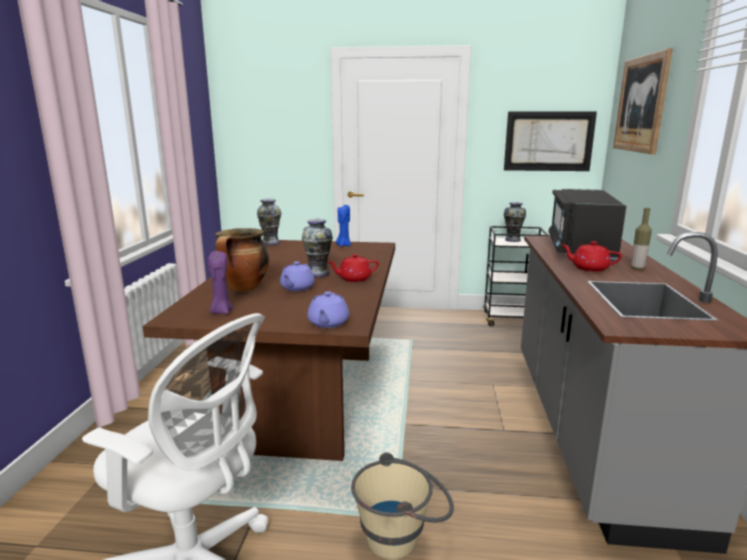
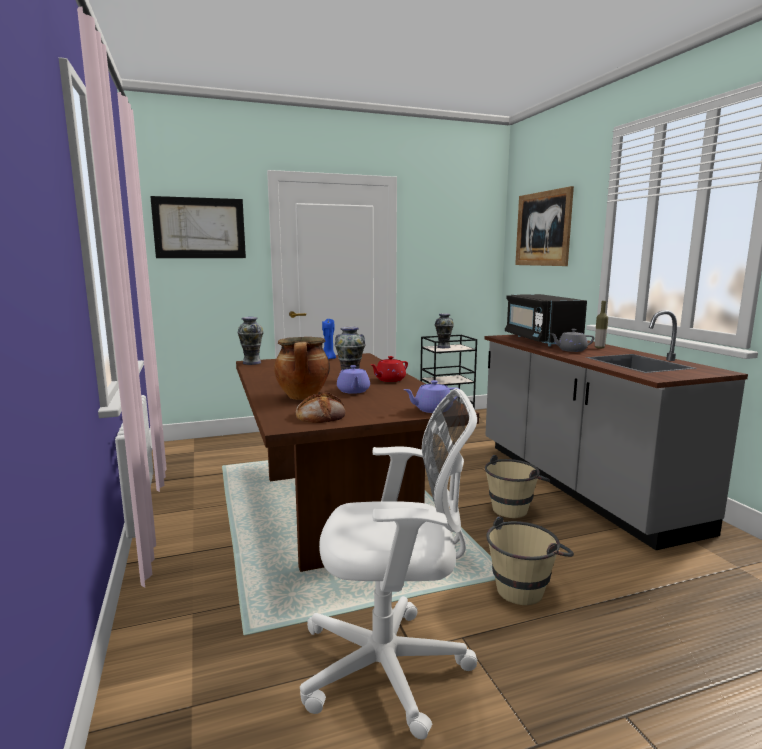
camera: 25 degrees left, 5 degrees down
(221, 312) = (321, 415): purple candle -> bread
(328, 323) = (432, 410): purple teapot -> purple teapot turned 90 degrees clockwise
(483, 440) = (514, 507): none -> beige bucket
(548, 141) = (461, 261): picture -> picture (199, 228)
(589, 268) = (571, 350): red teapot -> grey teapot

